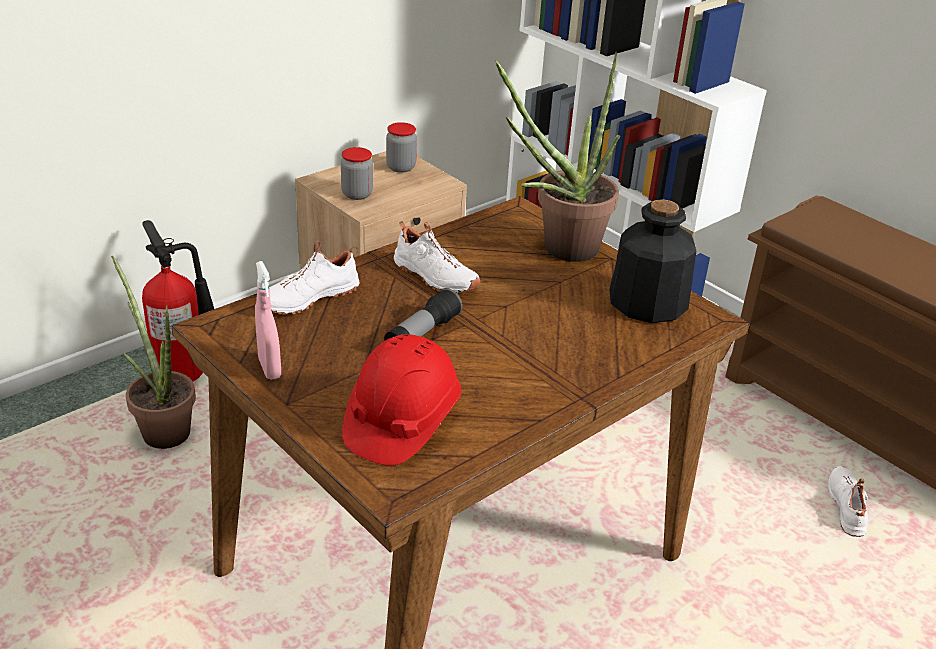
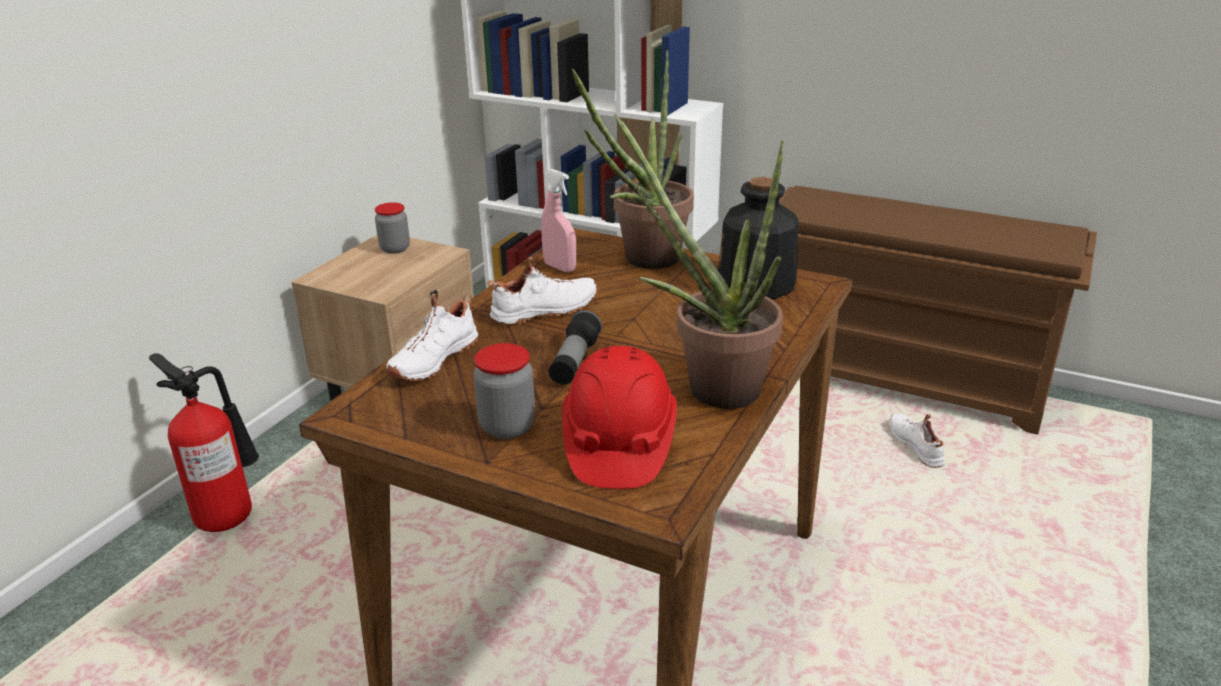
camera: 20 degrees left, 5 degrees down
(162, 429) = (232, 579): potted plant -> potted plant (710, 385)
(269, 368) = (442, 435): pink spray bottle -> pink spray bottle (560, 267)
(357, 194) = (366, 281): jar -> jar (507, 426)
(433, 278) = (545, 311): white shoe -> white shoe turned 45 degrees counterclockwise

